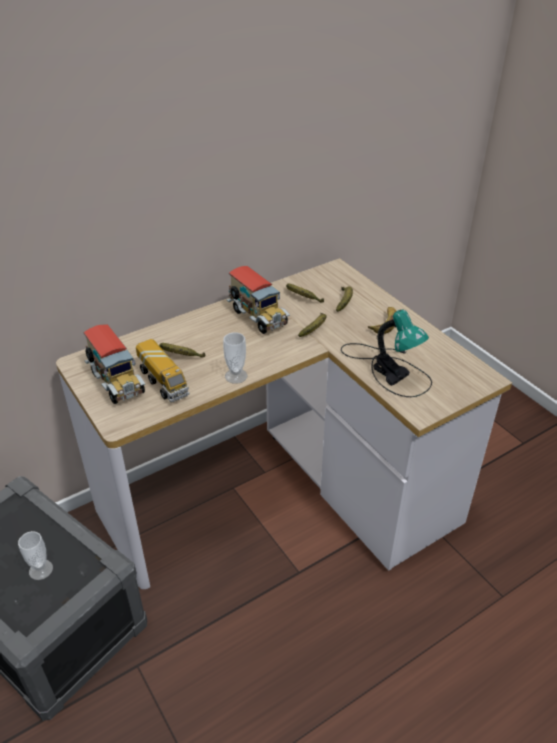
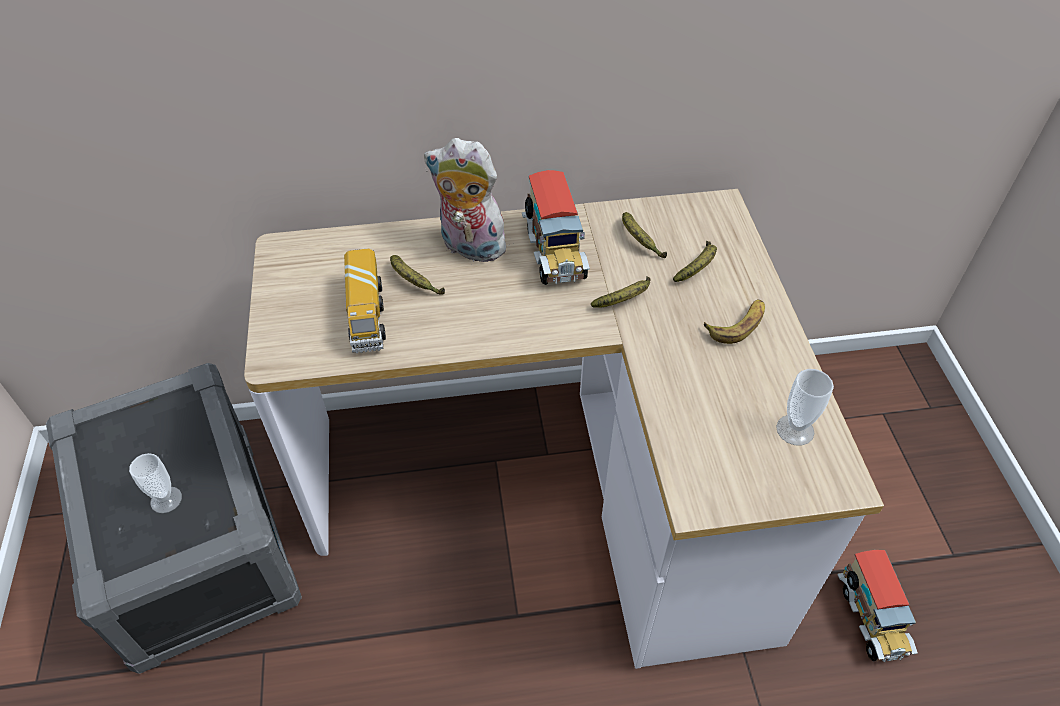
camera: 25 degrees right, 10 degrees up
(116, 383) = (308, 295): toy truck -> toy truck (870, 619)
(203, 328) = (469, 248): none -> plush toy
(236, 376) = (466, 340): cup -> cup (795, 430)
(388, 368) = (694, 406): table lamp -> none

